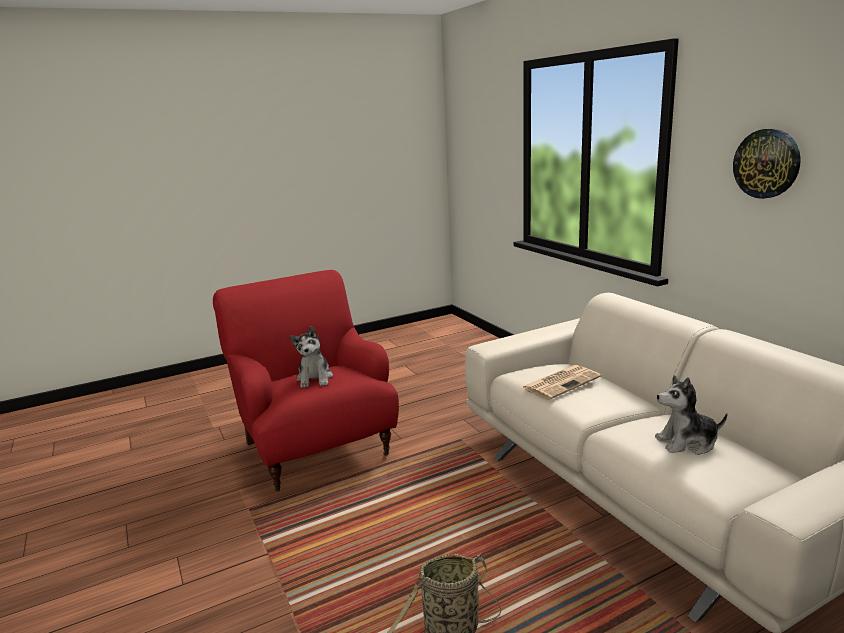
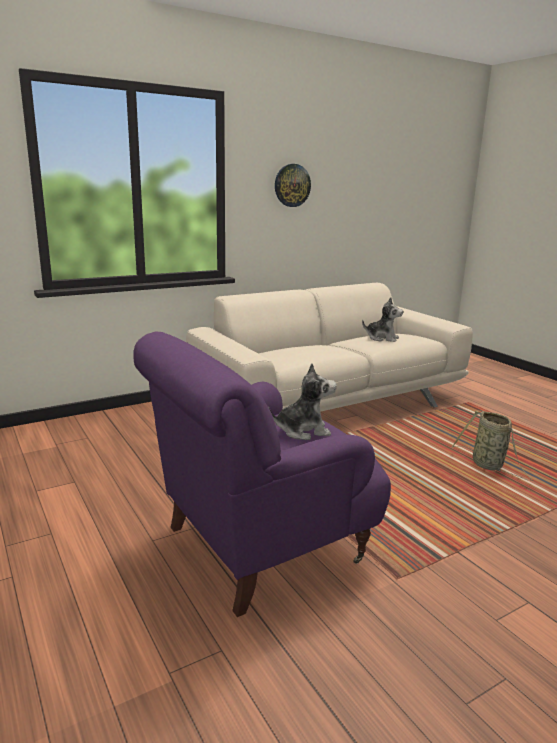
camera: 95 degrees left, 0 degrees up
(315, 448) = (259, 545): red armchair -> purple armchair
(561, 382) = (305, 352): newspaper -> none
(687, 443) = (382, 338): plush toy -> plush toy turned 60 degrees counterclockwise

